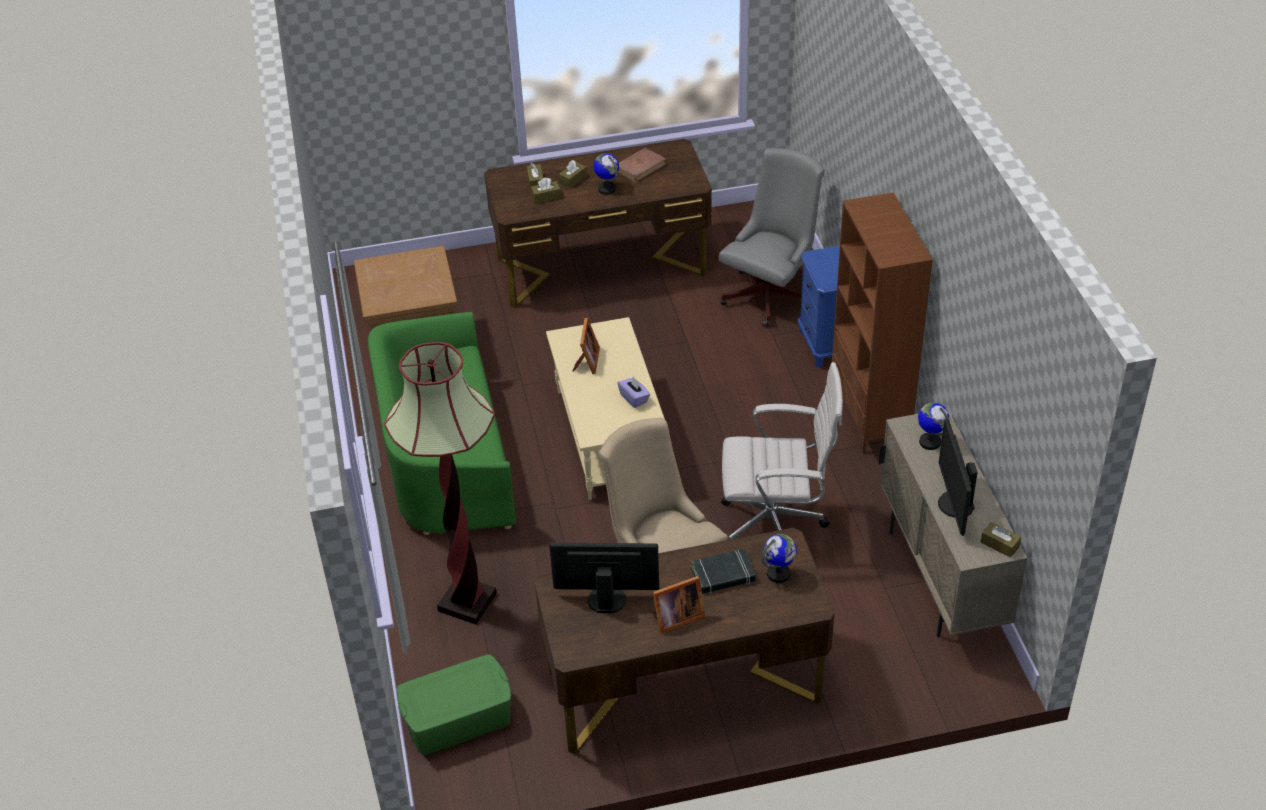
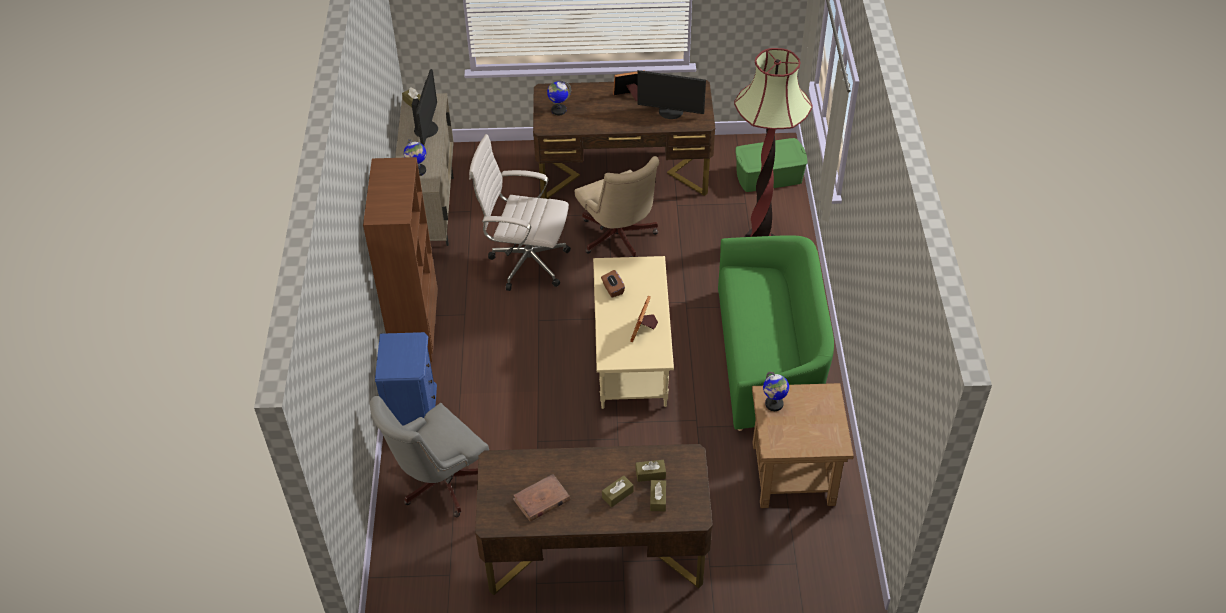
camera: 170 degrees left, 5 degrees up
(607, 189) = (585, 473): globe -> globe (774, 404)
(634, 398) = (612, 289): purple tissue box -> brown tissue box
(723, 575) = (593, 114): black book -> none

